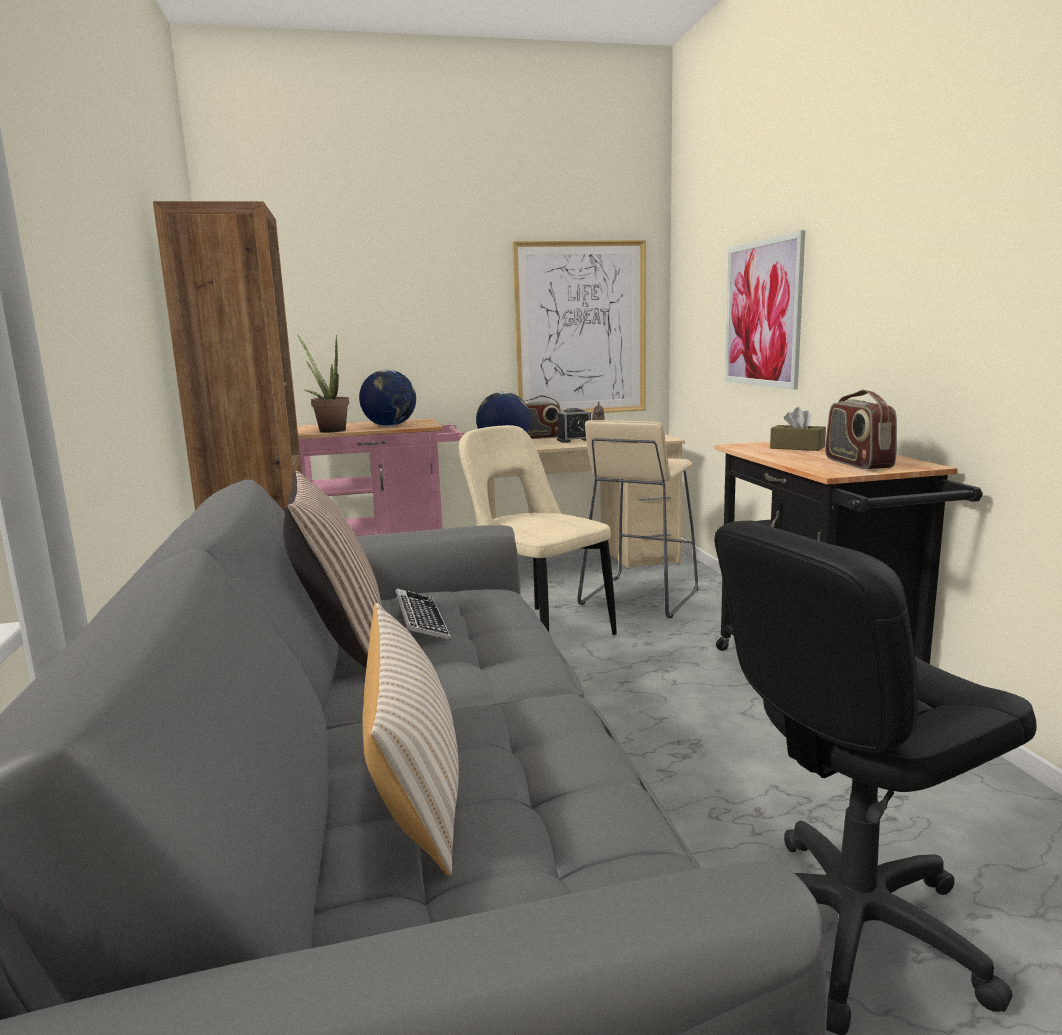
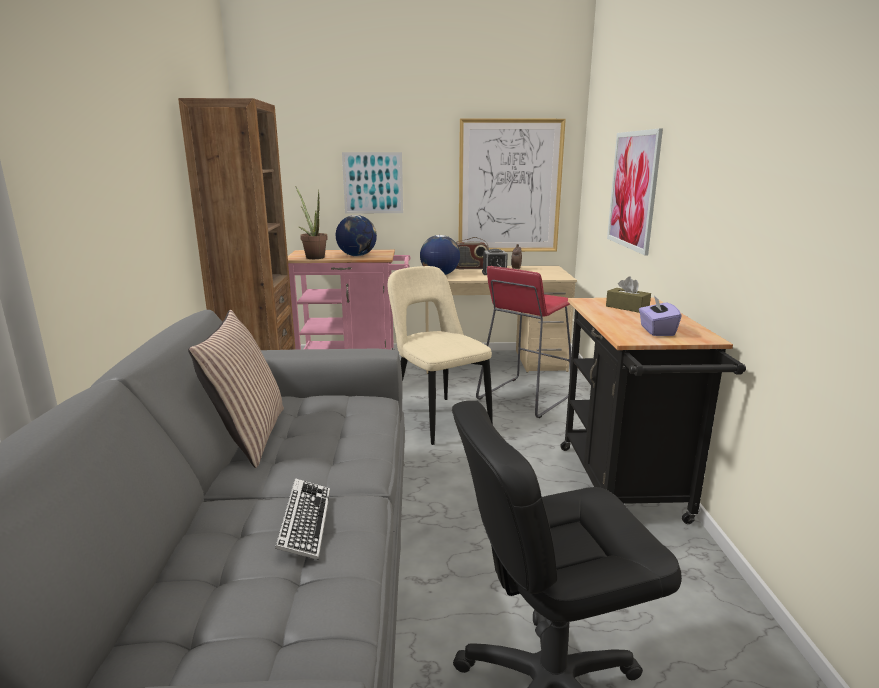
camera: 10 degrees right, 5 degrees up
(400, 329) = (373, 183): none -> picture
(414, 779) = (230, 552): beige pillow -> none
(421, 621) = (309, 421): keyboard -> keyboard (305, 523)
(638, 597) = (524, 397): beige stool -> red stool
(857, 463) = (656, 331): radio -> purple tissue box

